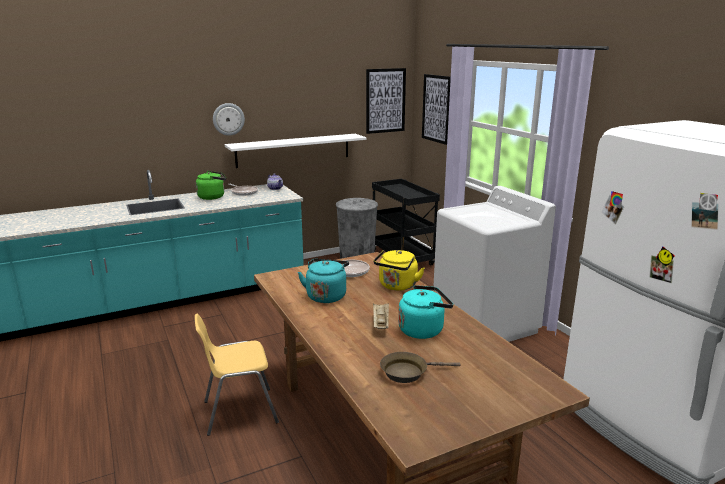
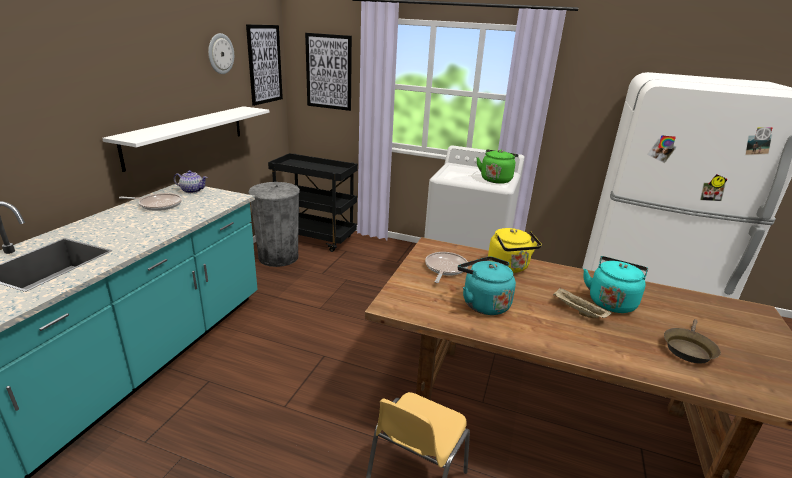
camera: 45 degrees left, 5 degrees up
(213, 197) = (124, 222): green kettle -> green kettle (496, 179)
(228, 119) = (102, 97): wall clock -> wall clock (220, 54)

